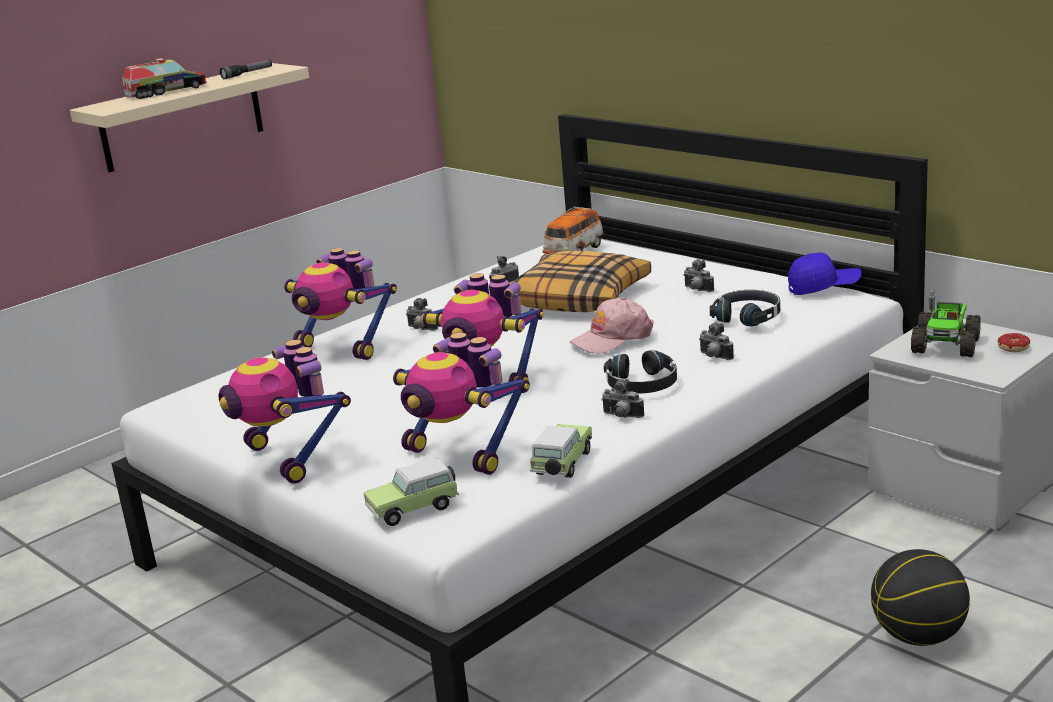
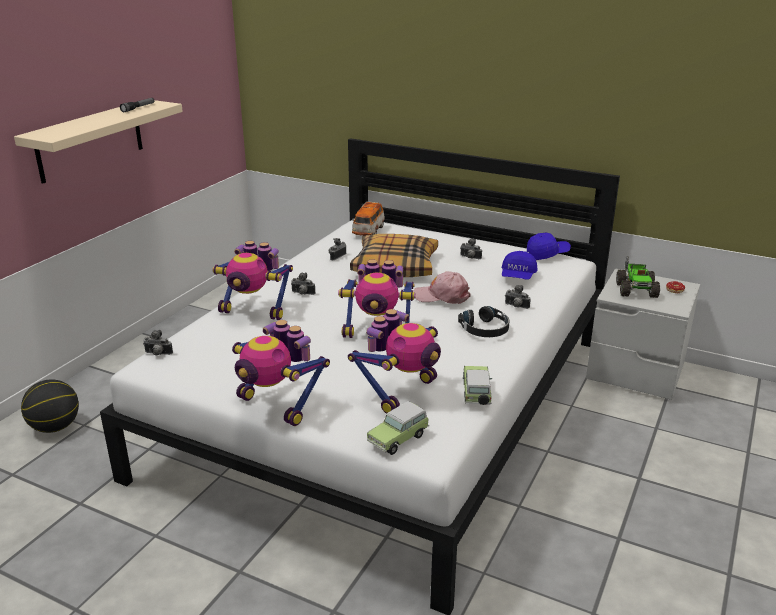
camera: 20 degrees left, 5 degrees up
(166, 91) = (85, 122): toy truck -> none
(461, 454) = (401, 391): toy robot -> toy robot turned 75 degrees counterclockwise
(612, 338) = (442, 296): pink cap -> pink cap turned 60 degrees clockwise
(622, 416) = (489, 354): camera -> camera (157, 354)
(748, 316) = (518, 276): black headphones -> blue cap
(919, 637) = (668, 475): basketball -> basketball (55, 427)

